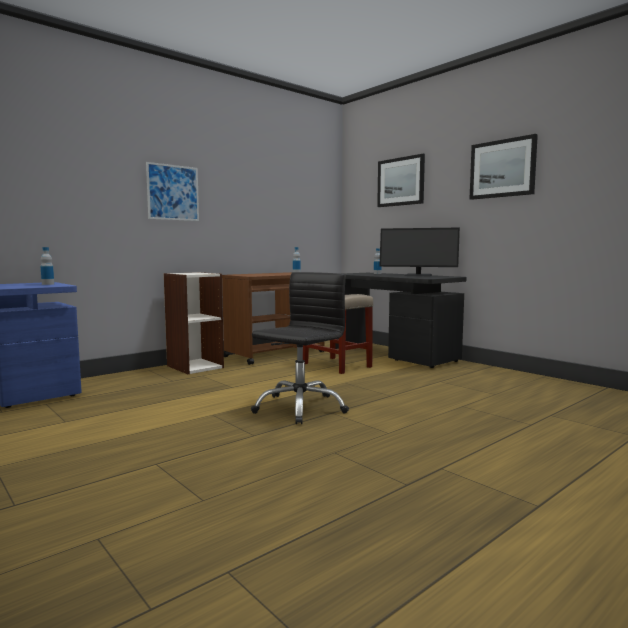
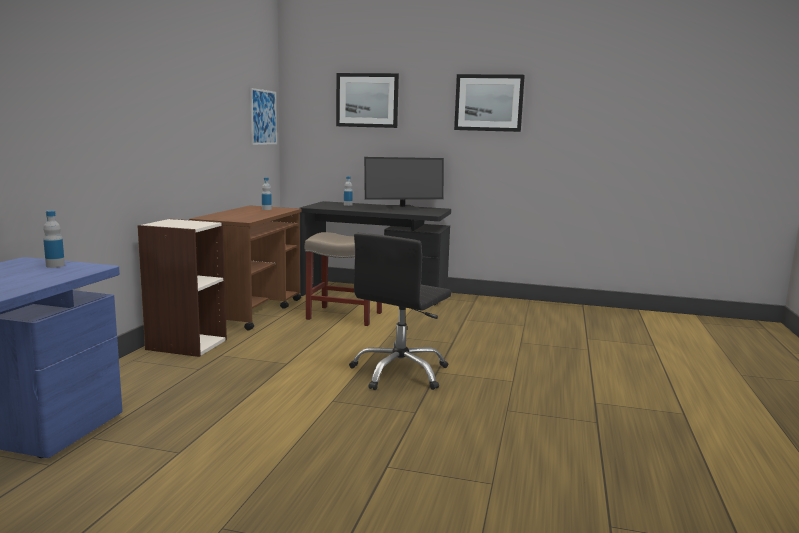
camera: 35 degrees left, 5 degrees up
(173, 192) = (138, 111): picture -> picture (263, 117)
(299, 407) = (400, 373): black office chair -> black office chair turned 150 degrees counterclockwise

